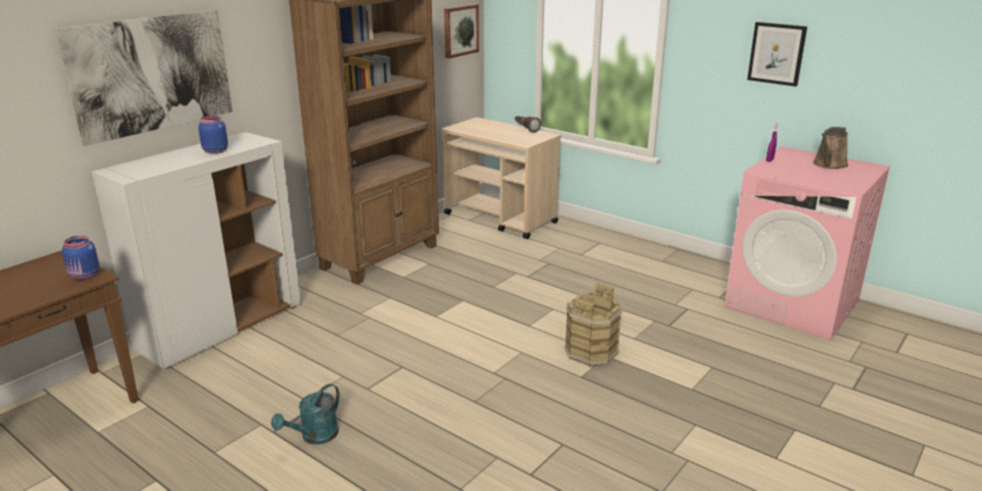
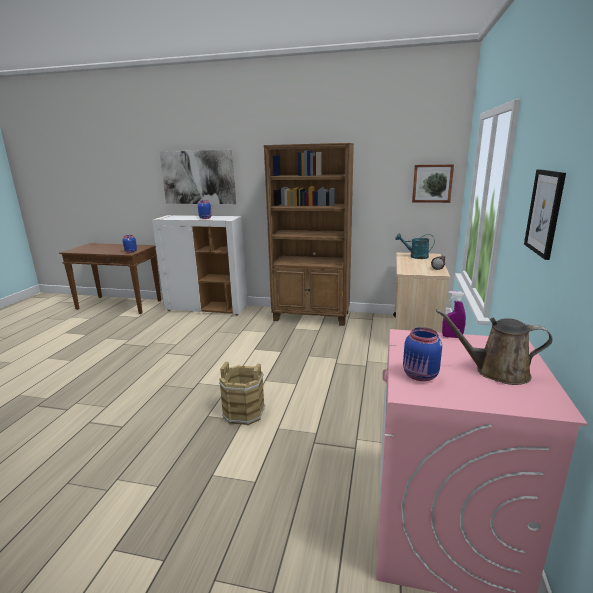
camera: 65 degrees right, 5 degrees down
(314, 437) = (120, 353): turquoise watering can -> turquoise watering can (415, 257)
(829, 181) = (420, 376): none -> blue jar

